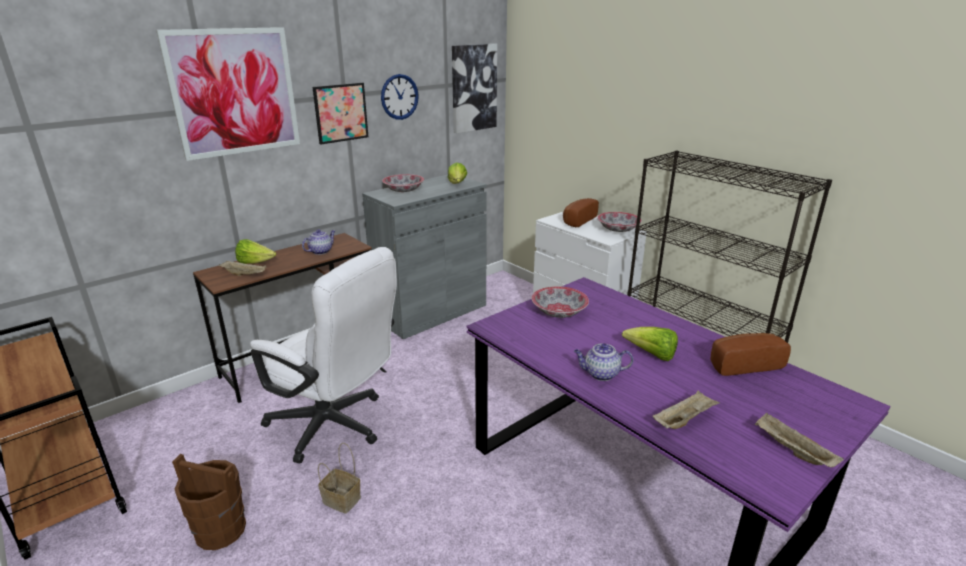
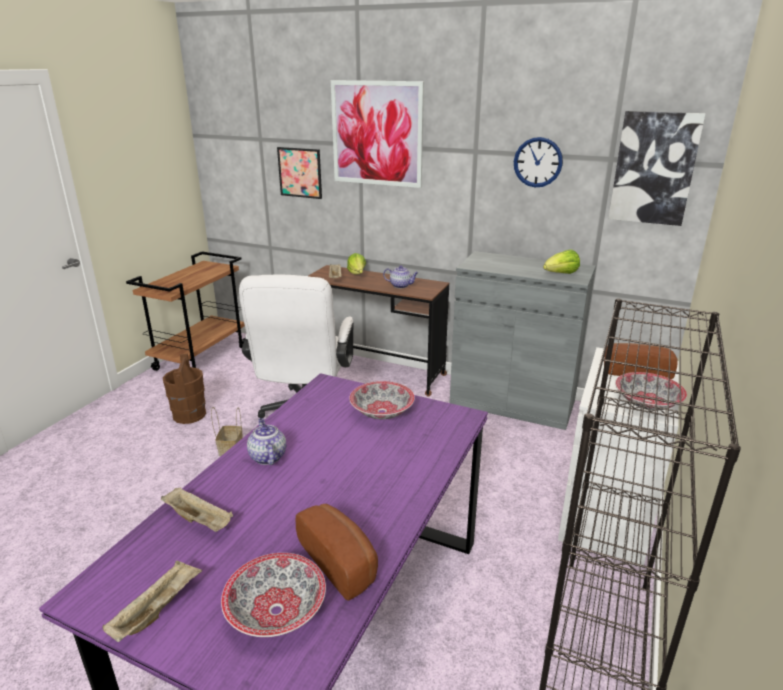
camera: 65 degrees right, 0 degrees up
(341, 113) = (466, 167): picture -> picture (300, 172)
(404, 190) = (504, 261): bowl -> bowl (276, 611)
(651, 355) = (324, 484): lettuce -> none

